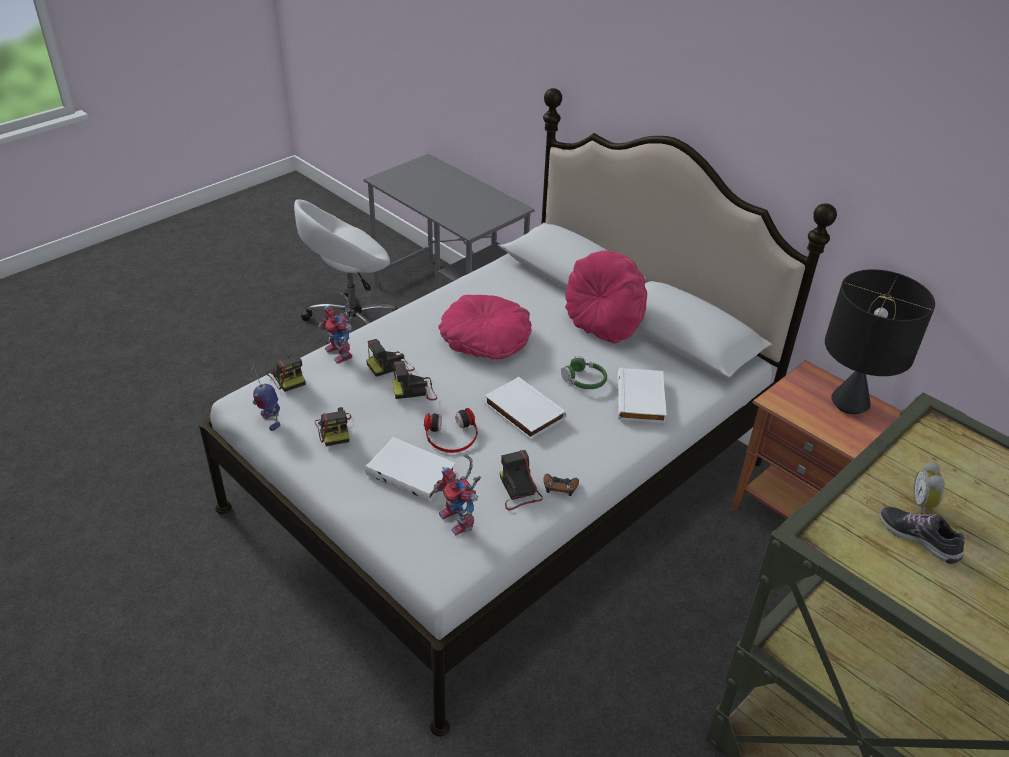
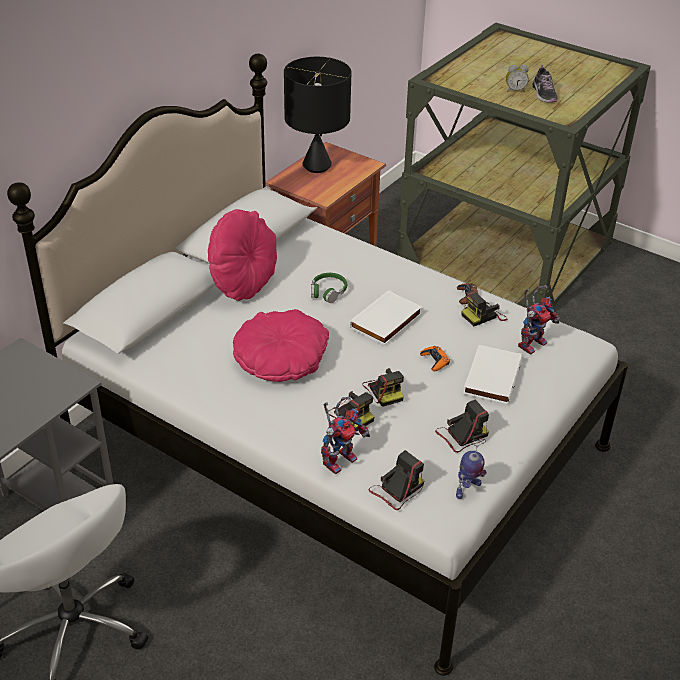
camera: 100 degrees left, 0 degrees up
(451, 436) = (435, 361): headphones -> orange game controller
(642, 399) = (344, 260): white book -> none
(918, 538) = (544, 94): shoe -> shoe turned 45 degrees counterclockwise

